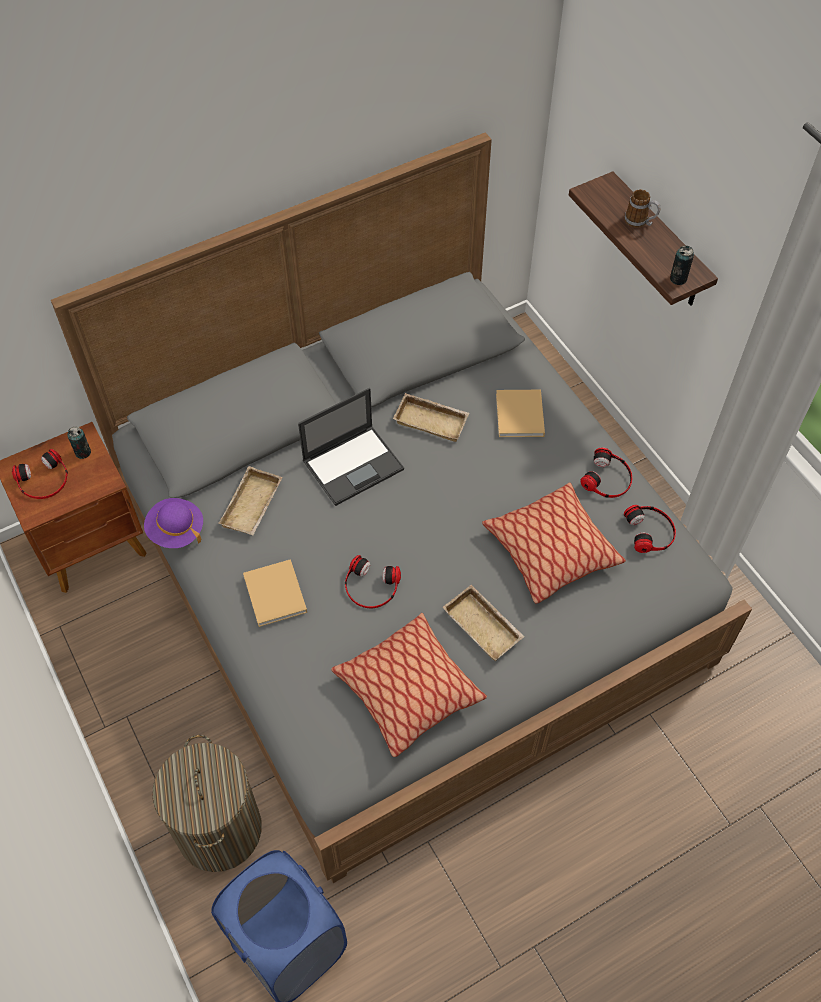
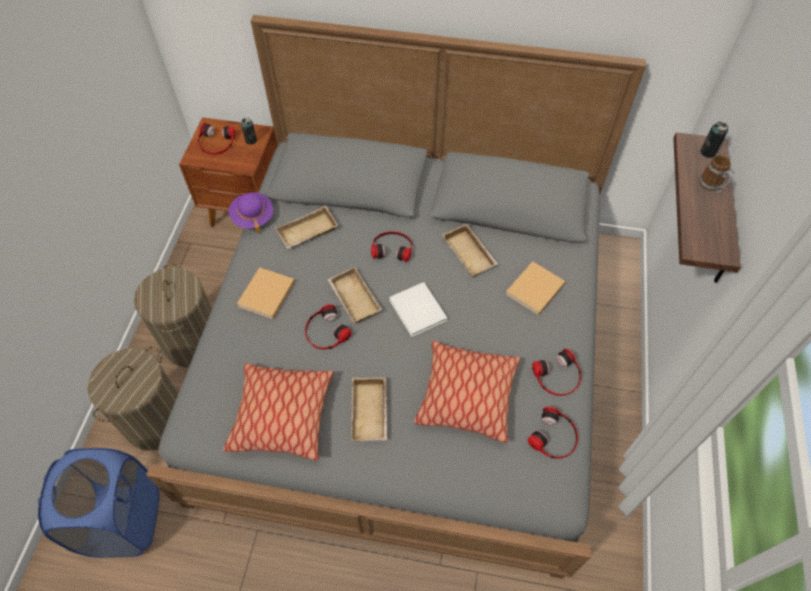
camera: 40 degrees right, 0 degrees up
(175, 724) = (193, 341): none -> laundry basket
(354, 464) = (392, 248): laptop -> headphones
(364, 538) = (352, 298): none -> beige tray
(438, 507) = (418, 311): none -> white book
(678, 279) = (703, 246): can -> can (707, 152)

